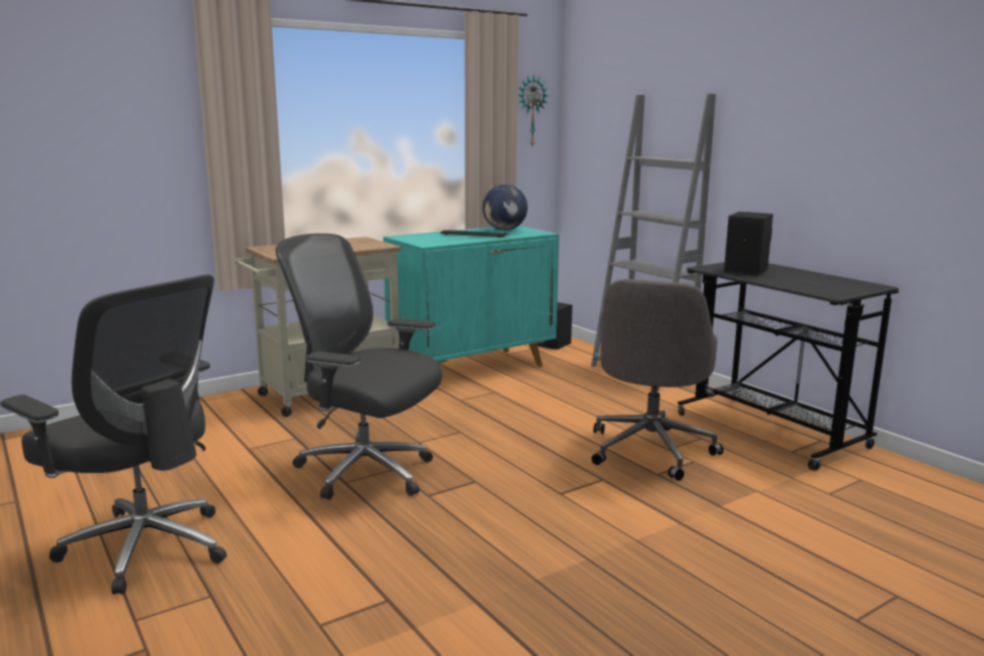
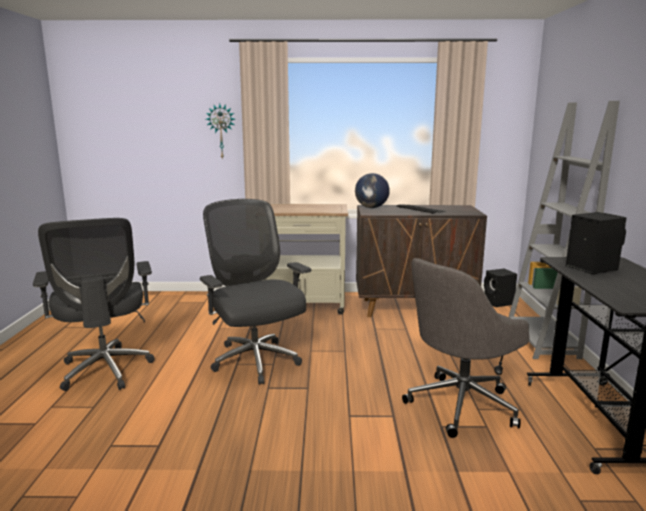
camera: 35 degrees right, 0 degrees up
(473, 368) = (414, 308): turquoise cabinet -> brown cabinet
(505, 230) = (451, 208): globe -> globe (371, 208)
(531, 111) = (502, 117): wall clock -> wall clock (221, 131)

